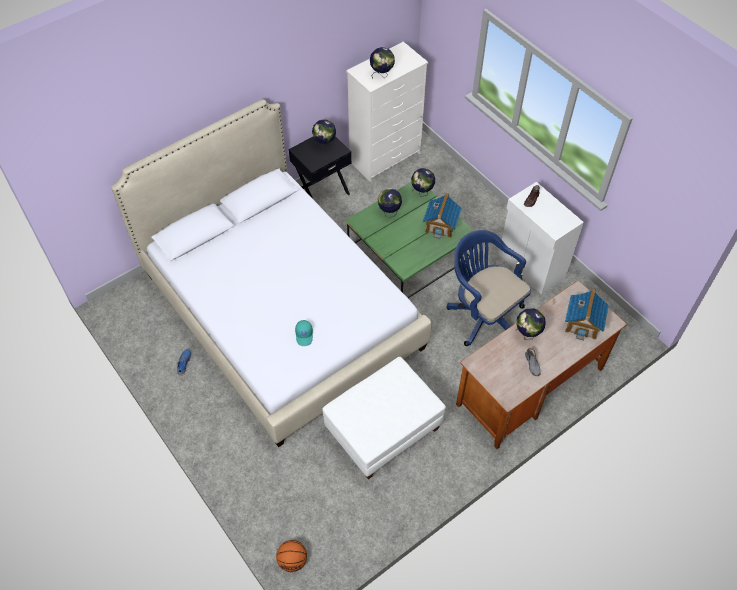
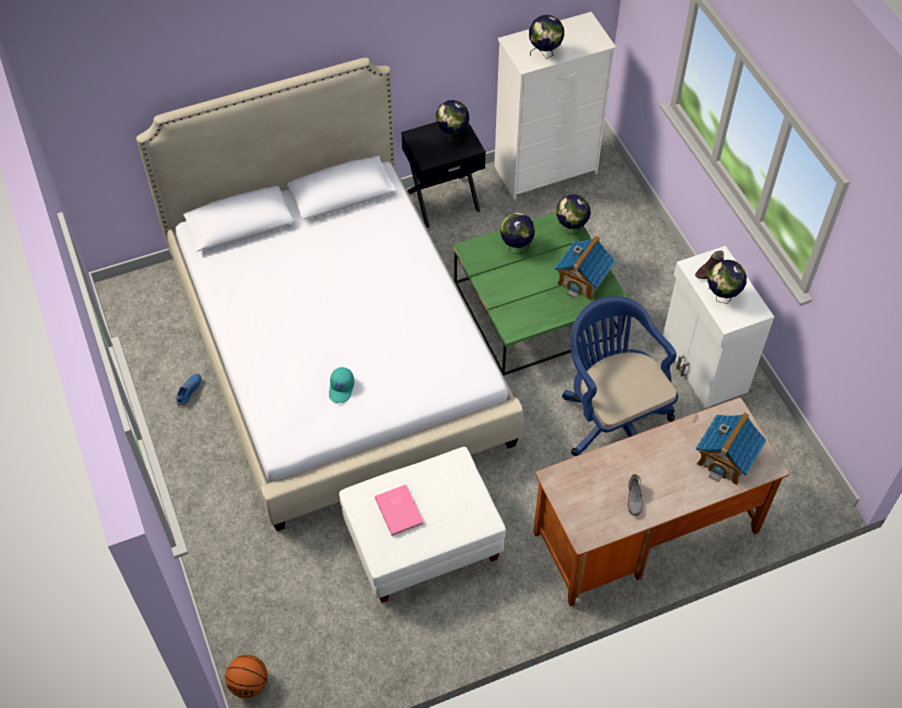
camera: 15 degrees right, 0 degrees up
(369, 411) = (400, 510): none -> pink book
(527, 334) = (641, 456): globe -> globe (721, 297)

